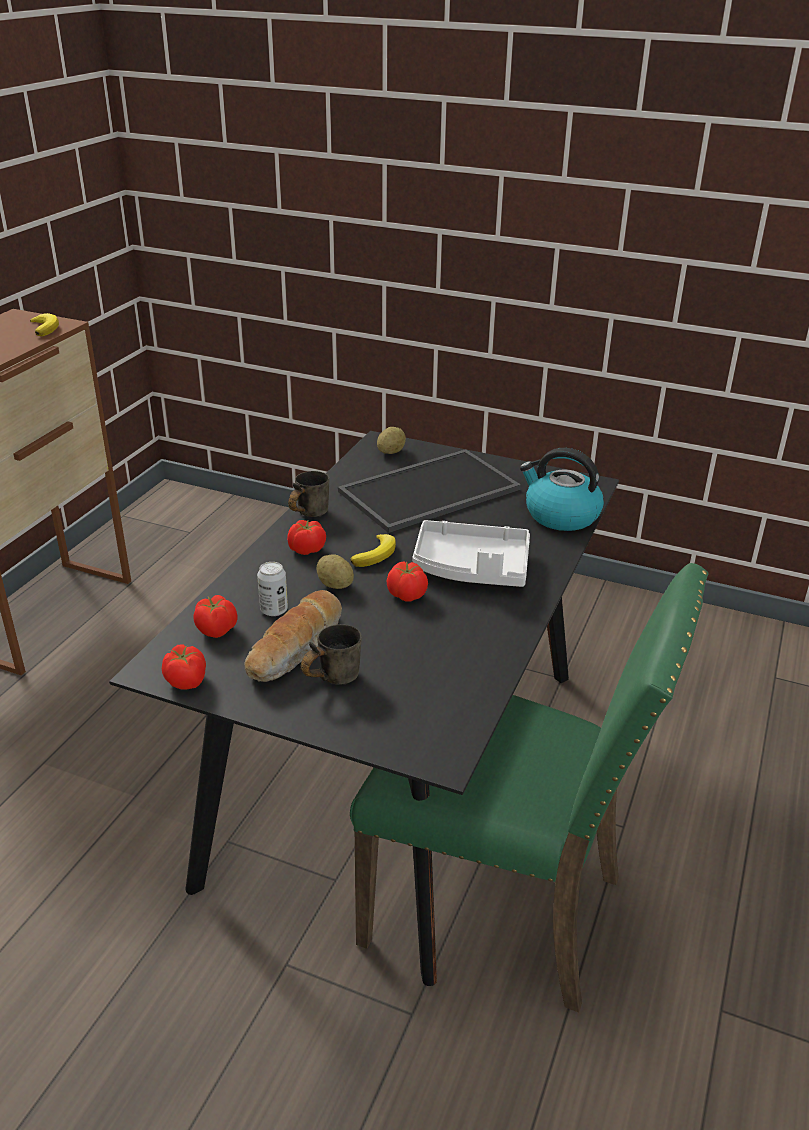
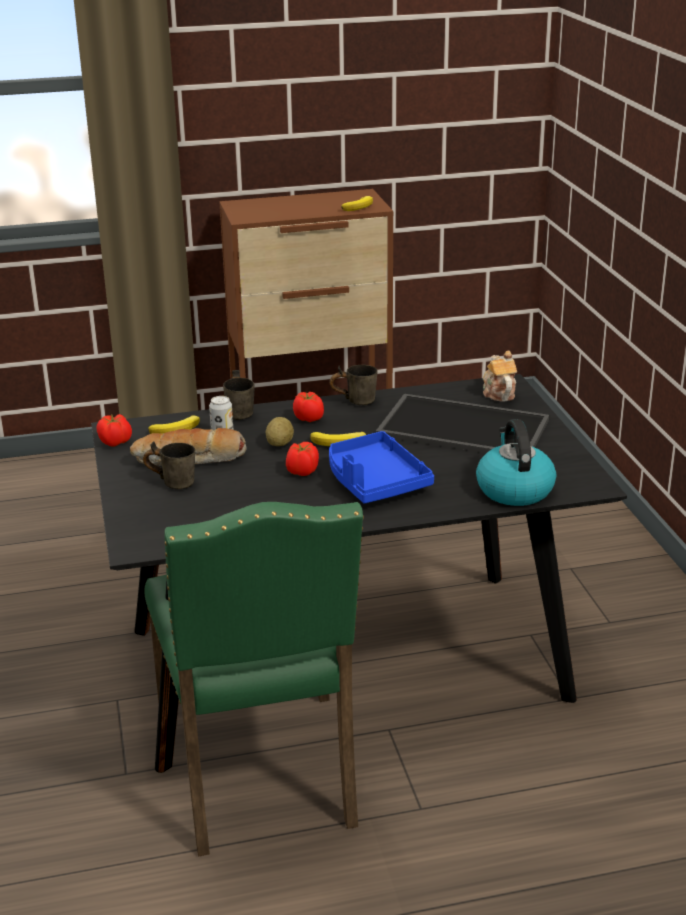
camera: 55 degrees right, 5 degrees down
(217, 630) = (177, 429): tomato -> banana
(238, 578) = (242, 412): none -> grey mug
(391, 452) = (498, 393): potato -> teapot
(471, 568) = (374, 481): grey tray -> blue tray

